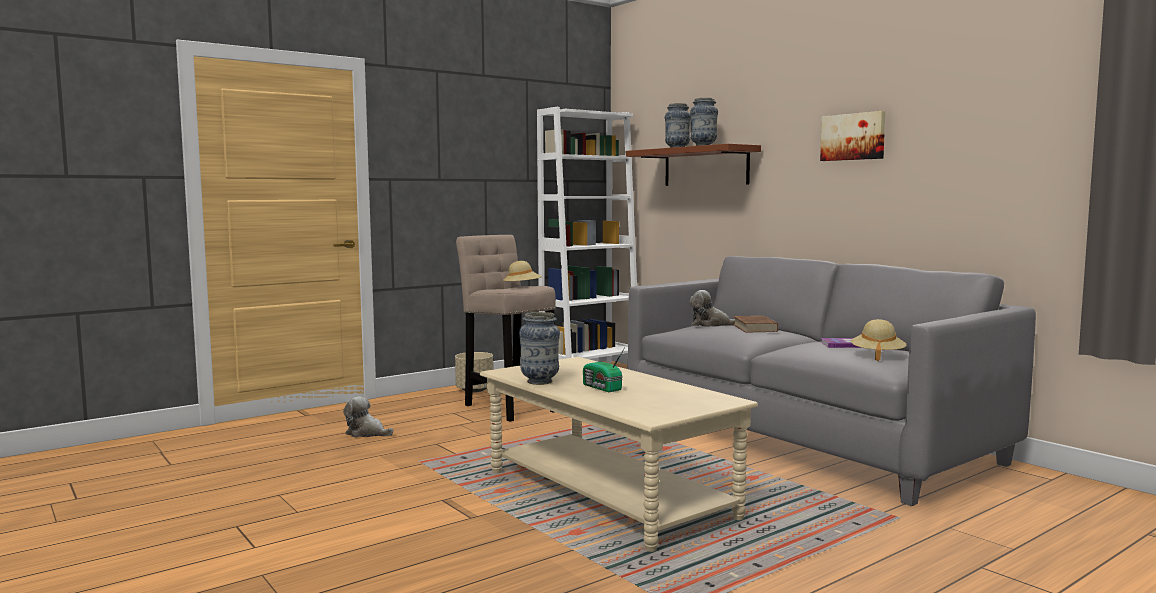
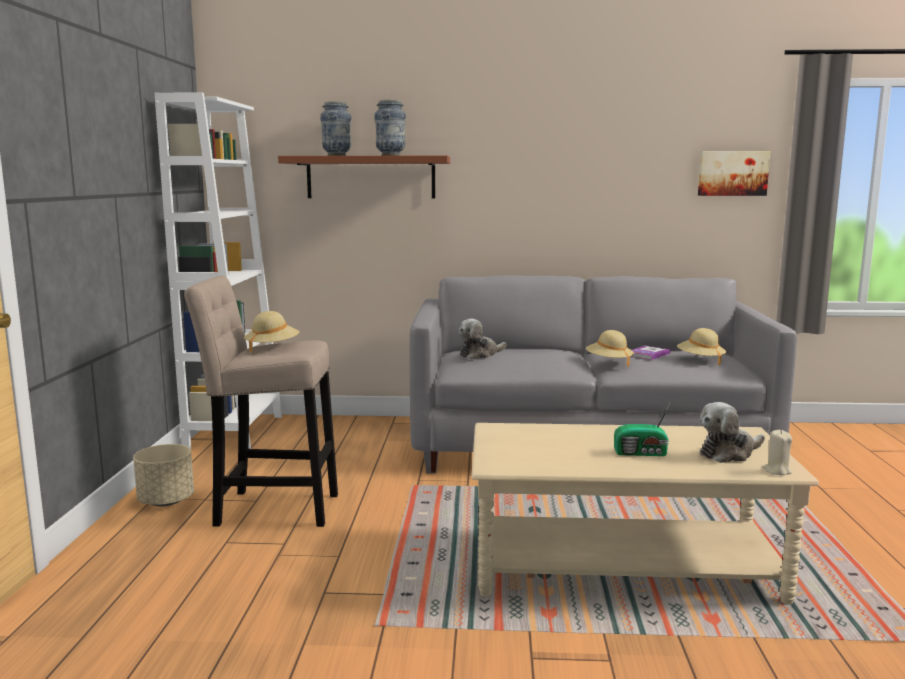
camera: 50 degrees left, 5 degrees up
(367, 433) = (194, 622): plush toy -> plush toy (729, 453)
(540, 382) = (576, 466): vase -> none
(644, 416) = (777, 471): none -> beige candle
(755, 328) = (542, 351): brown book -> none
(788, 344) = (609, 362): none -> beige hat
(853, 137) = (563, 154): picture -> picture (732, 173)

